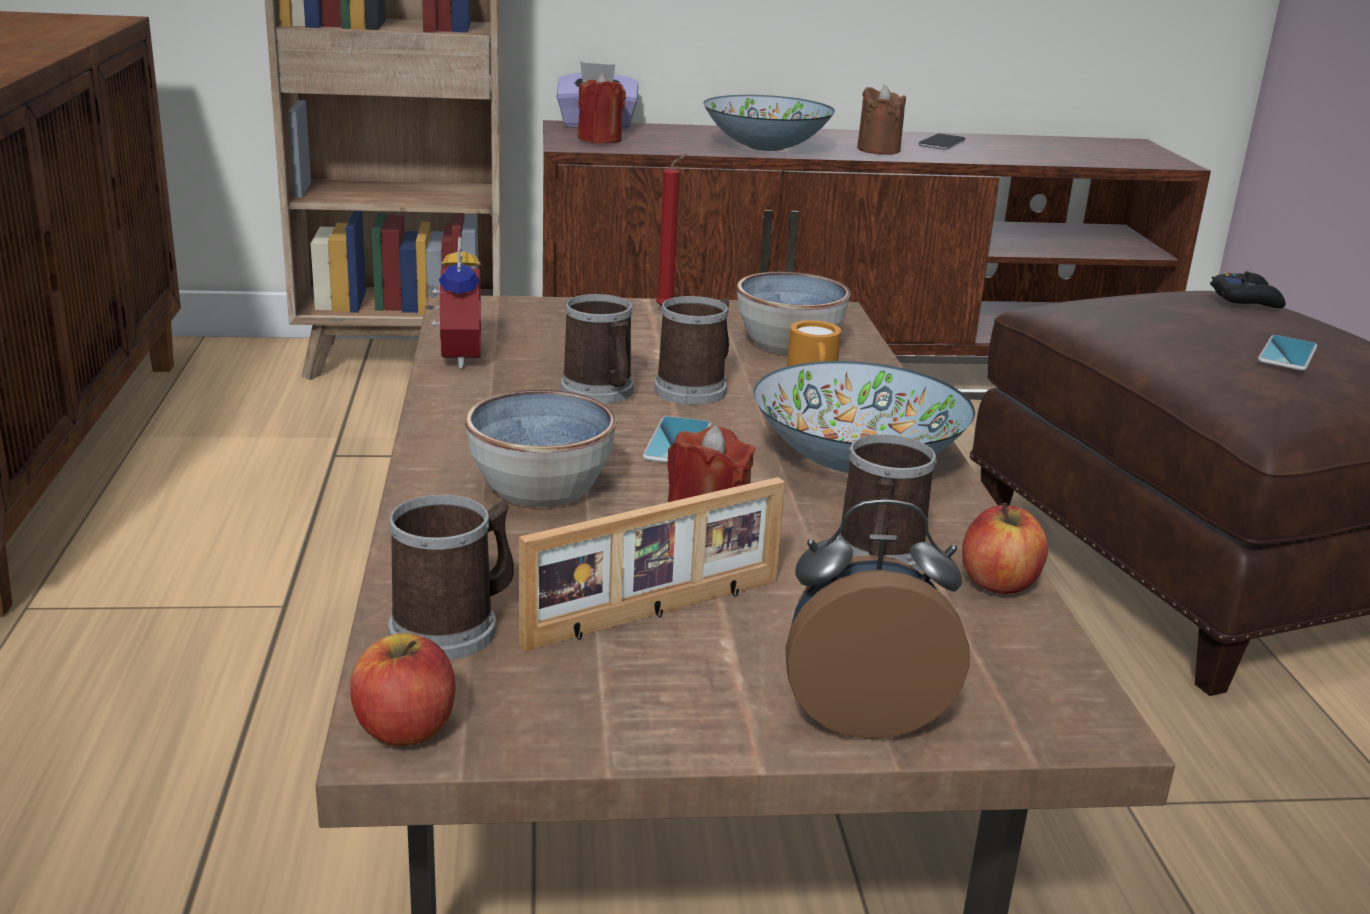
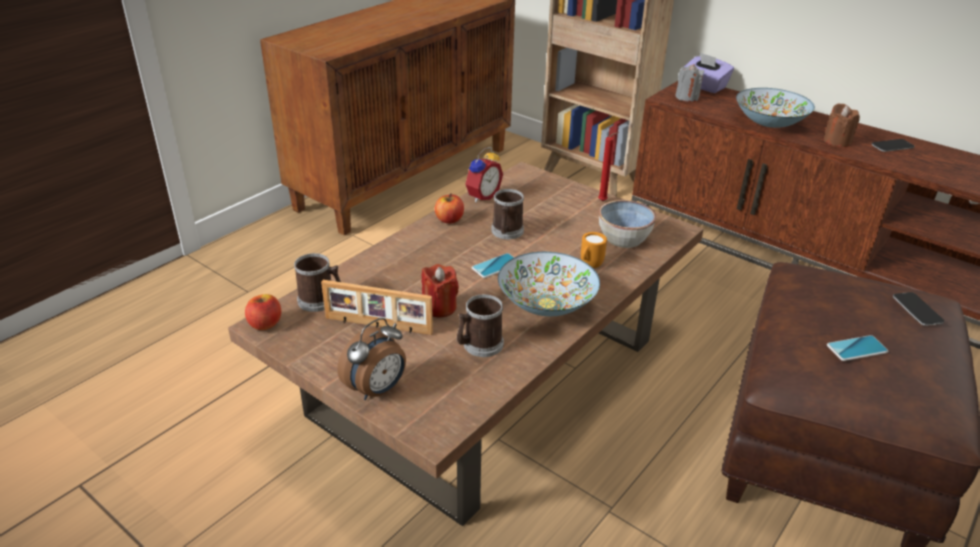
camera: 45 degrees right, 10 degrees up
(539, 489) = (420, 264): bowl -> none
(599, 140) = (687, 97): red candle -> grey candle
(696, 388) = (545, 245): mug -> none
(862, 712) = (377, 390): alarm clock -> alarm clock turned 90 degrees clockwise
(999, 583) = (503, 376): apple -> apple (449, 220)
(1246, 299) = (917, 310): black game controller -> phone

